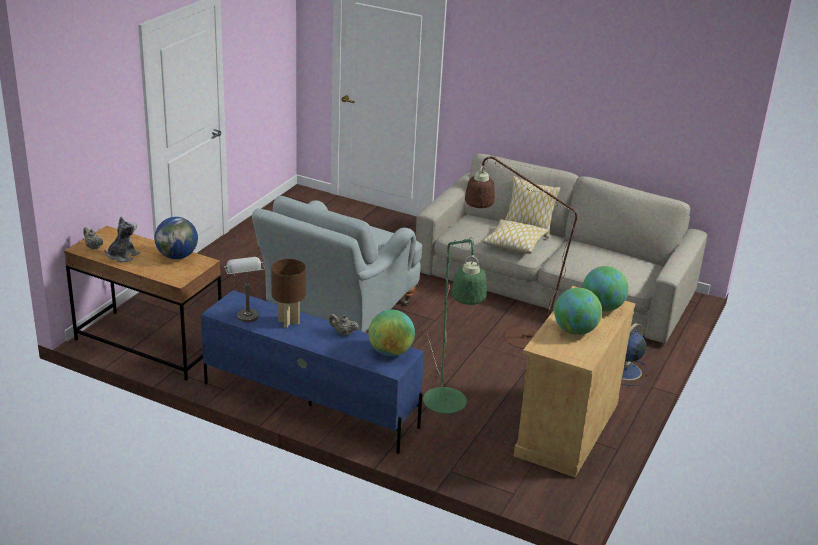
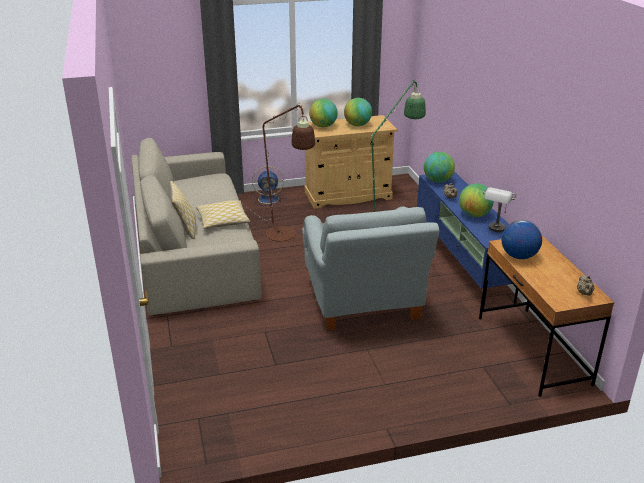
camera: 130 degrees left, 0 degrees up
(122, 256) = (564, 274): plush toy -> none
(288, 322) = (474, 215): brown table lamp -> globe
(338, 314) = (363, 303): grey armchair -> grey armchair turned 90 degrees clockwise

